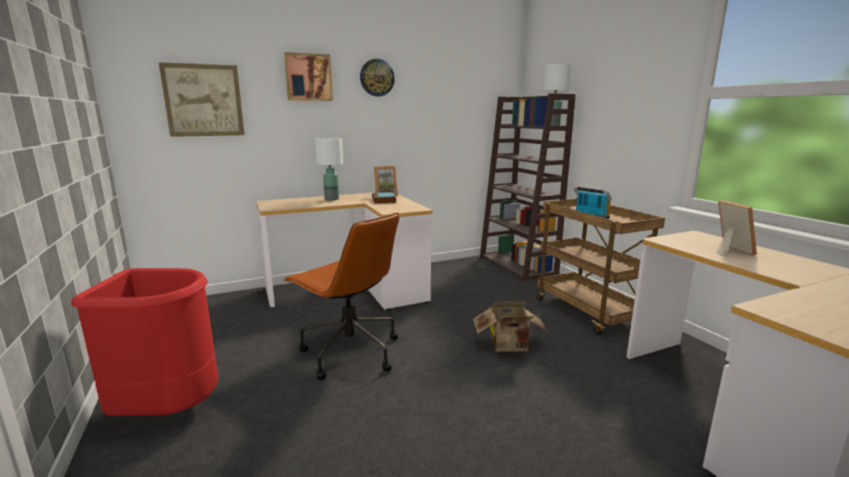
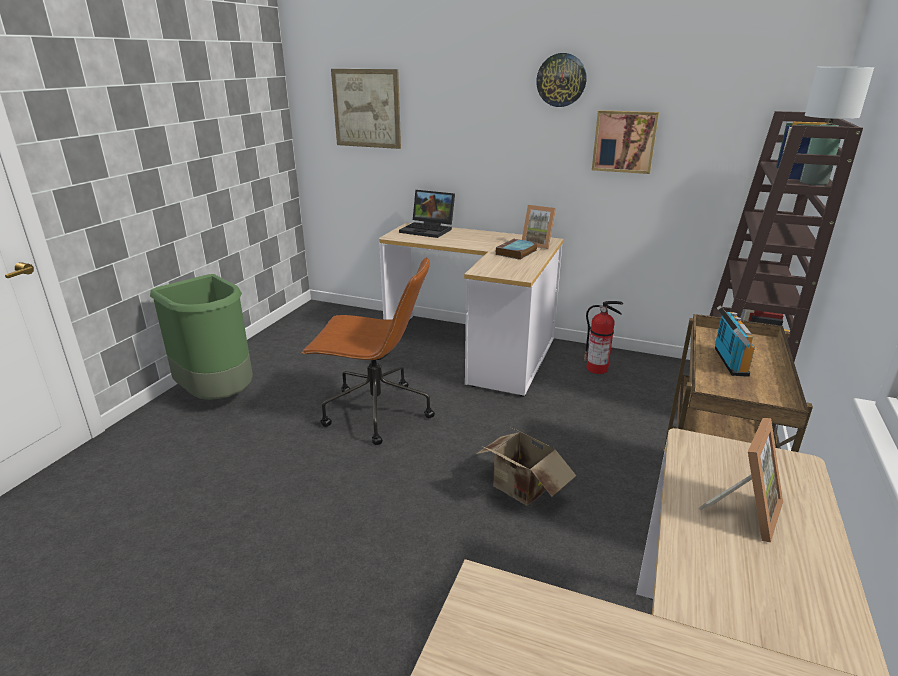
camera: 45 degrees right, 10 degrees up
(169, 410) = (219, 396): red trash can -> green trash can
(288, 201) = (429, 230): none -> laptop
(308, 77) = (472, 81): picture -> picture (624, 141)
(331, 199) = (470, 237): white table lamp -> none
(349, 352) = (375, 412): brown office chair -> brown office chair turned 75 degrees counterclockwise
(441, 274) = (598, 369): none -> fire extinguisher

